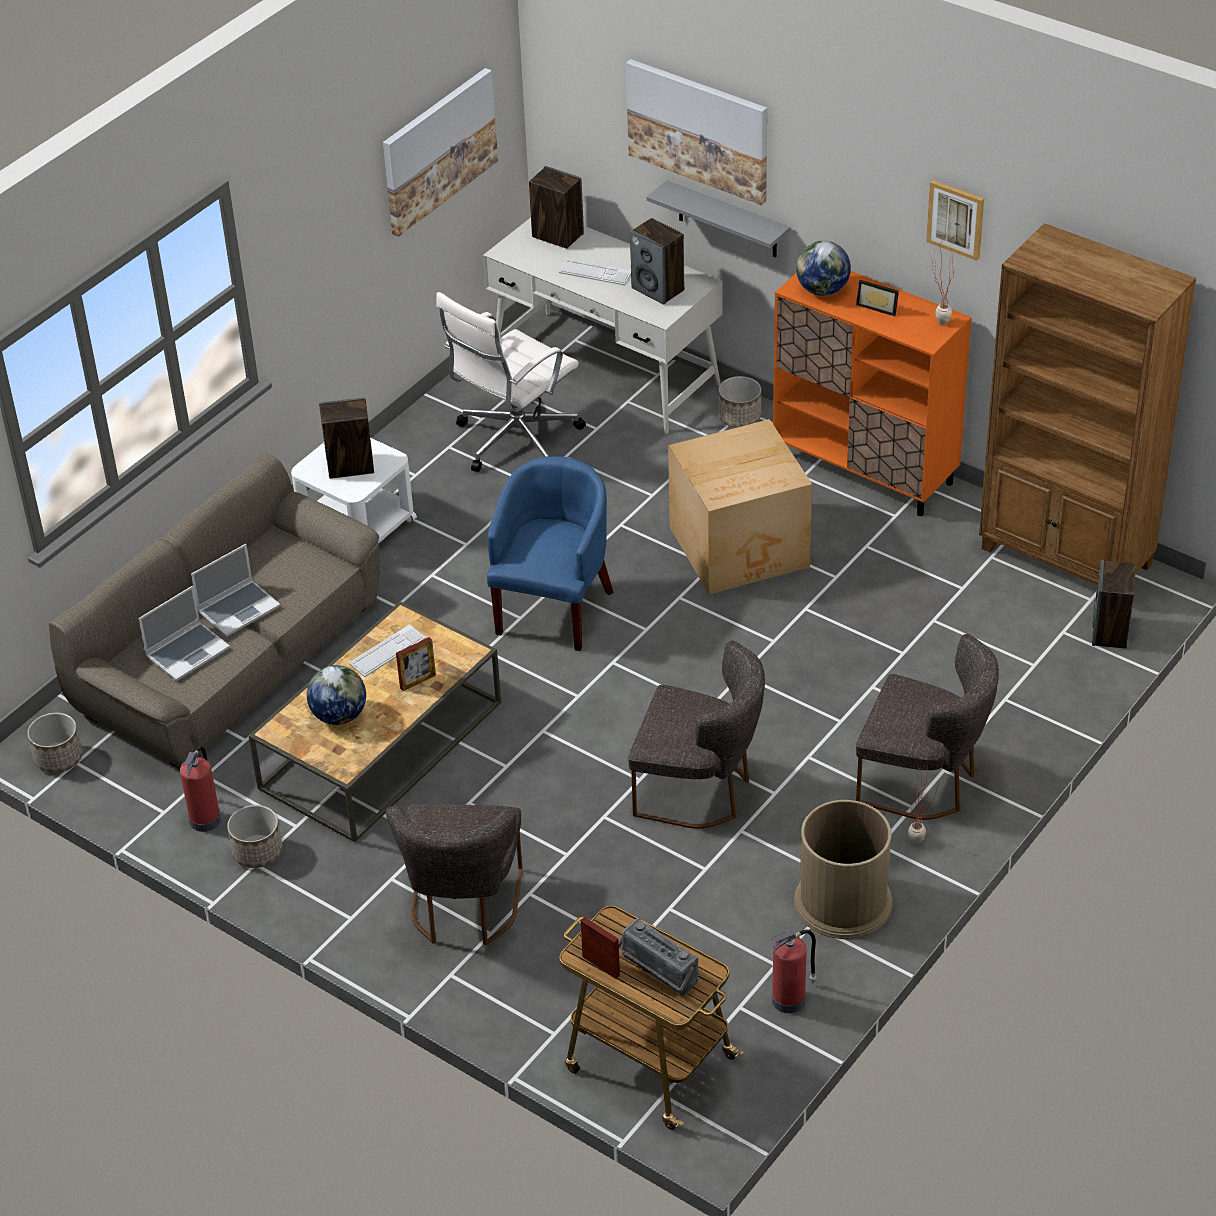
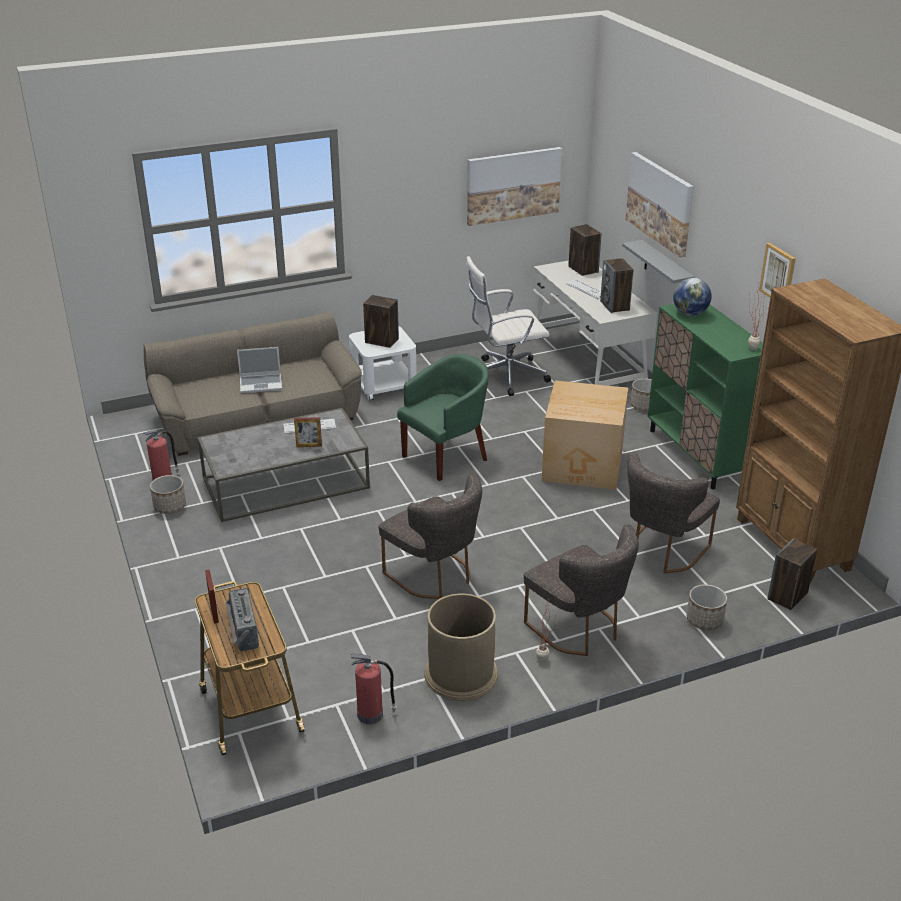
camera: 30 degrees right, 10 degrees down
(58, 758) = (130, 428): planter -> planter (704, 620)
(188, 652) = (215, 392): laptop -> none
(339, 716) = (251, 445): globe -> none
(380, 745) = (285, 483): brown coffee table -> grey coffee table
(464, 909) = (240, 579): grey chair -> grey chair (662, 551)
(554, 608) = (446, 456): blue armchair -> green armchair
(865, 469) = (698, 454): orange cabinet -> green cabinet
(878, 306) = (718, 330): picture frame -> none

